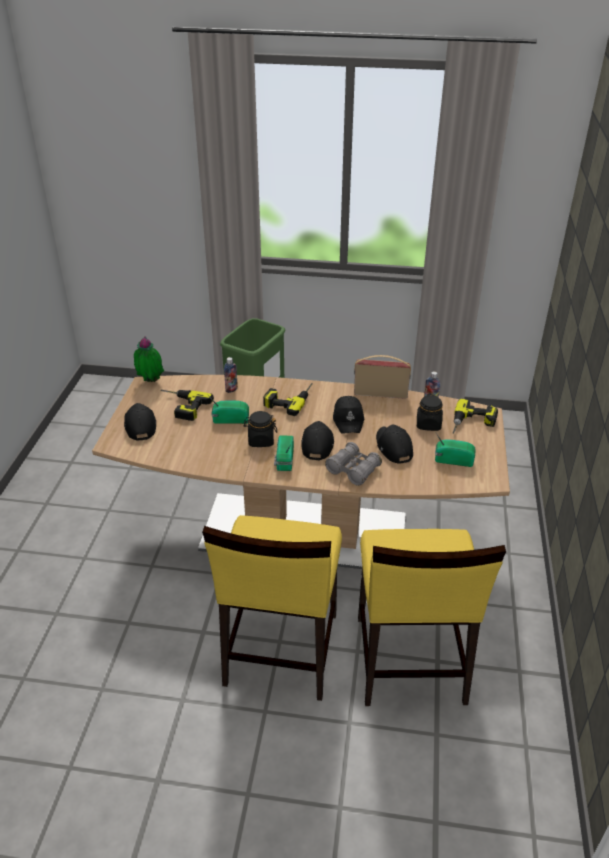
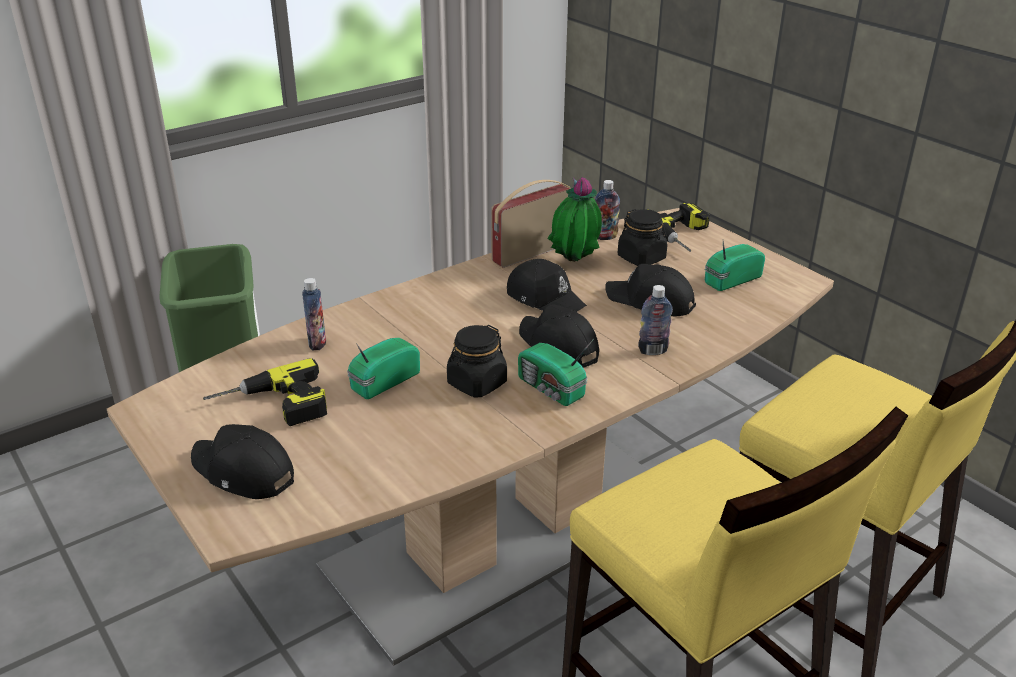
camera: 45 degrees left, 5 degrees down
(150, 382) = (154, 401): potted plant -> potted plant (574, 263)
(289, 399) = (425, 314): power drill -> none
(353, 470) = (652, 350): grey binoculars -> bottle

